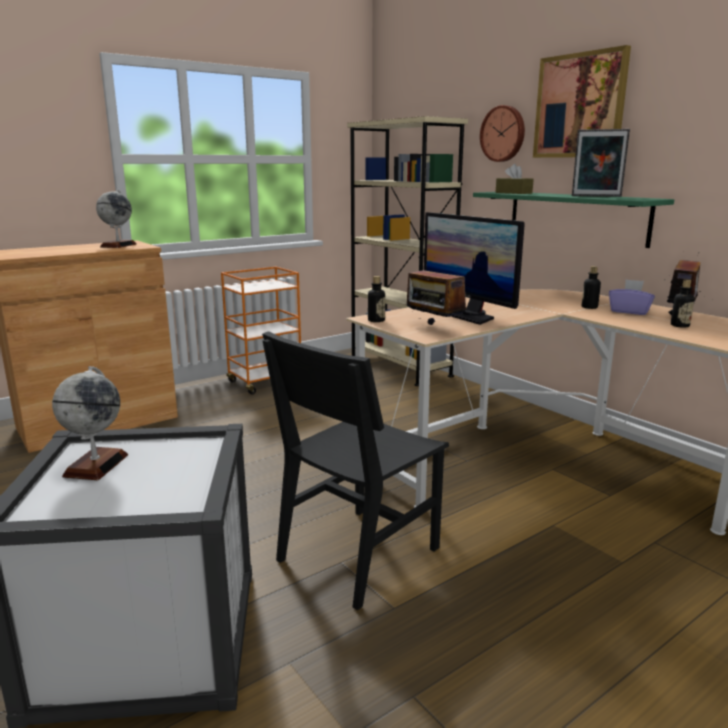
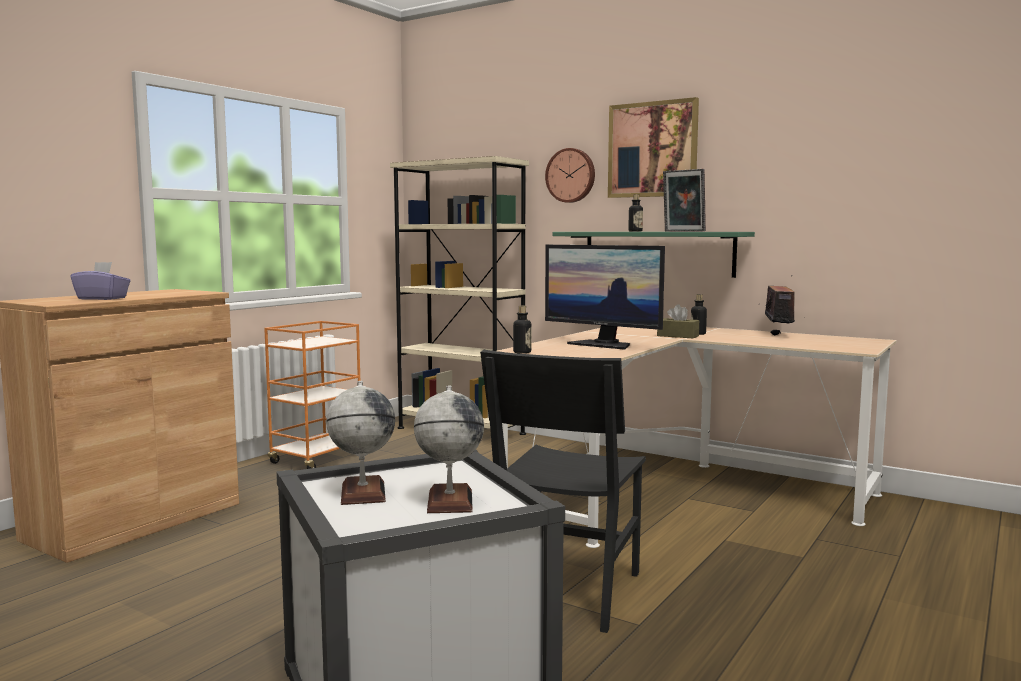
camera: 20 degrees left, 10 degrees down
(118, 245) = (170, 292): globe -> globe (449, 501)
(433, 328) = (587, 354): radio -> none
(513, 193) = (595, 231): brown tissue box -> brown tissue box (677, 336)
(596, 196) = (683, 231): picture frame -> picture frame turned 45 degrees clockwise
(629, 311) = (736, 334): purple tissue box -> purple tissue box (102, 298)
(680, 325) = (790, 340): bottle -> bottle (635, 231)

